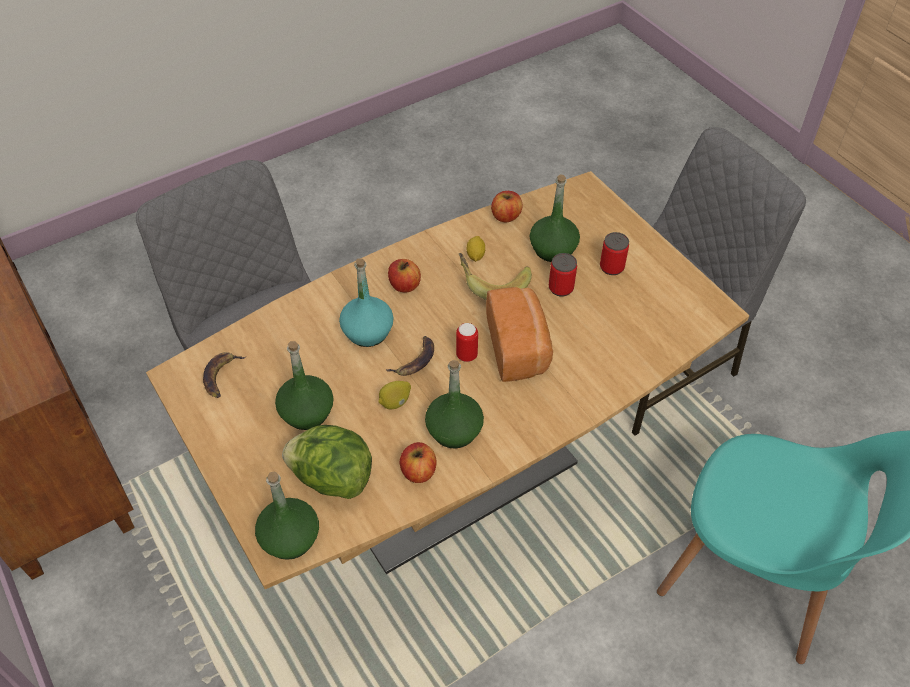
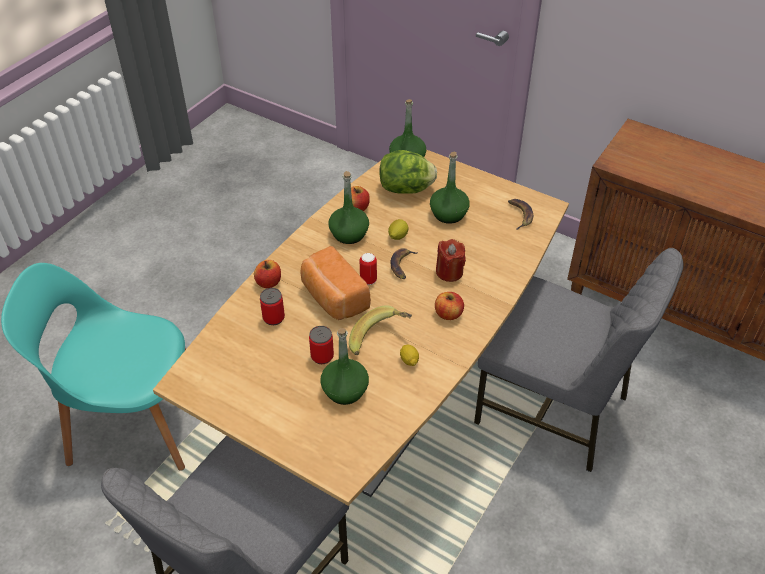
camera: 155 degrees right, 5 degrees down
(368, 331) = (449, 272): turquoise bottle -> red candle
(506, 216) = (405, 409): apple -> apple (269, 282)
(611, 267) = (285, 391): can -> can (273, 318)

